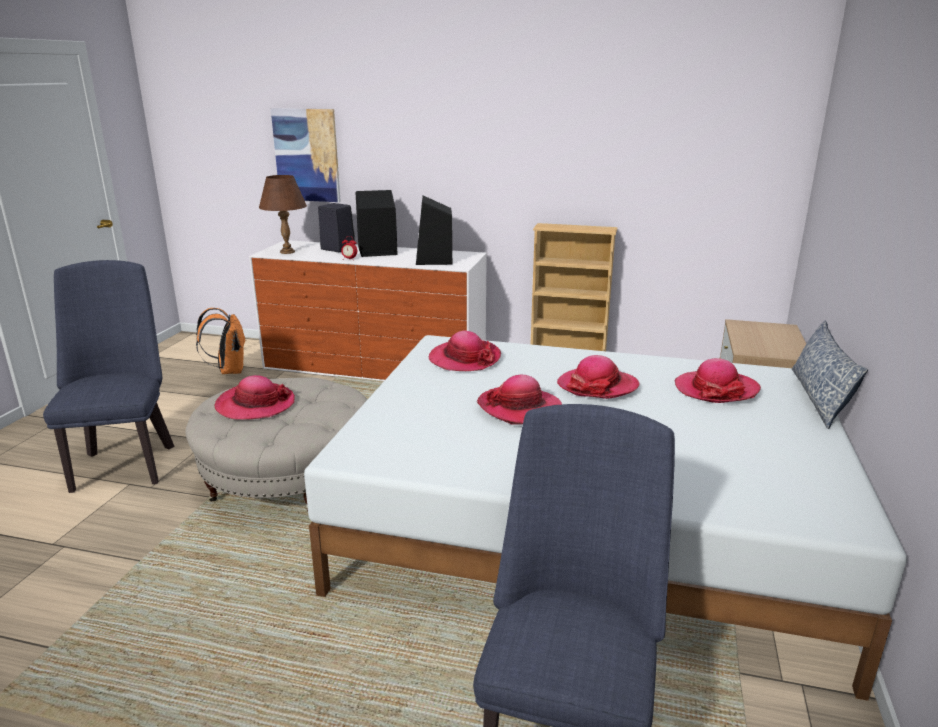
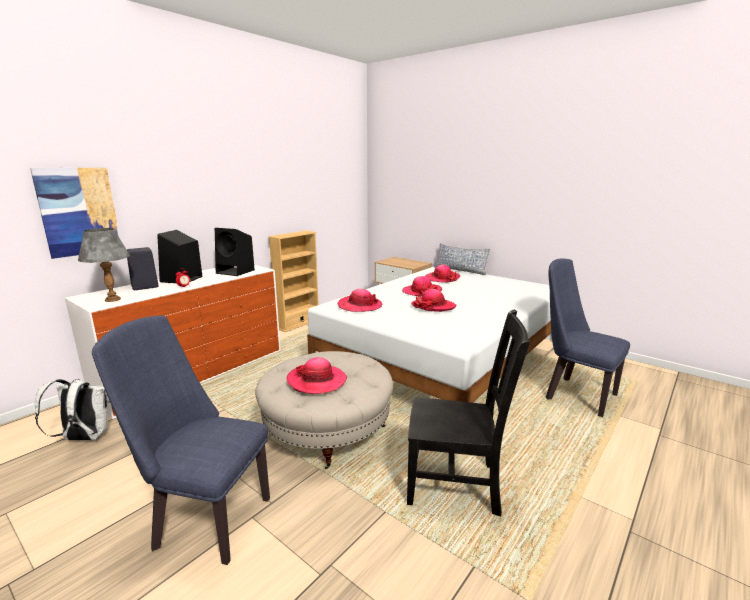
camera: 65 degrees left, 5 degrees down
(199, 608) = (457, 484): none -> black chair
(229, 371) = (84, 438): orange backpack -> white backpack
(287, 252) = (113, 299): brown table lamp -> grey table lamp

